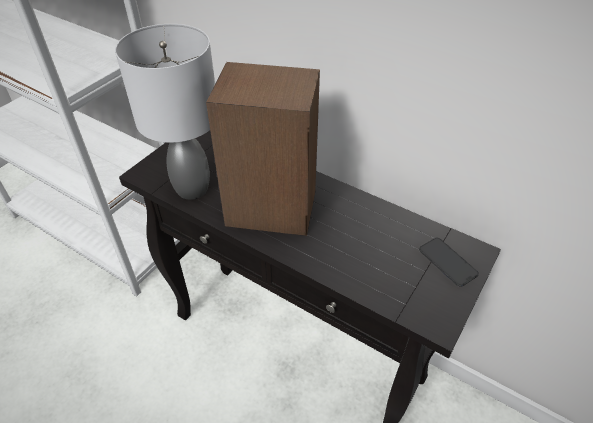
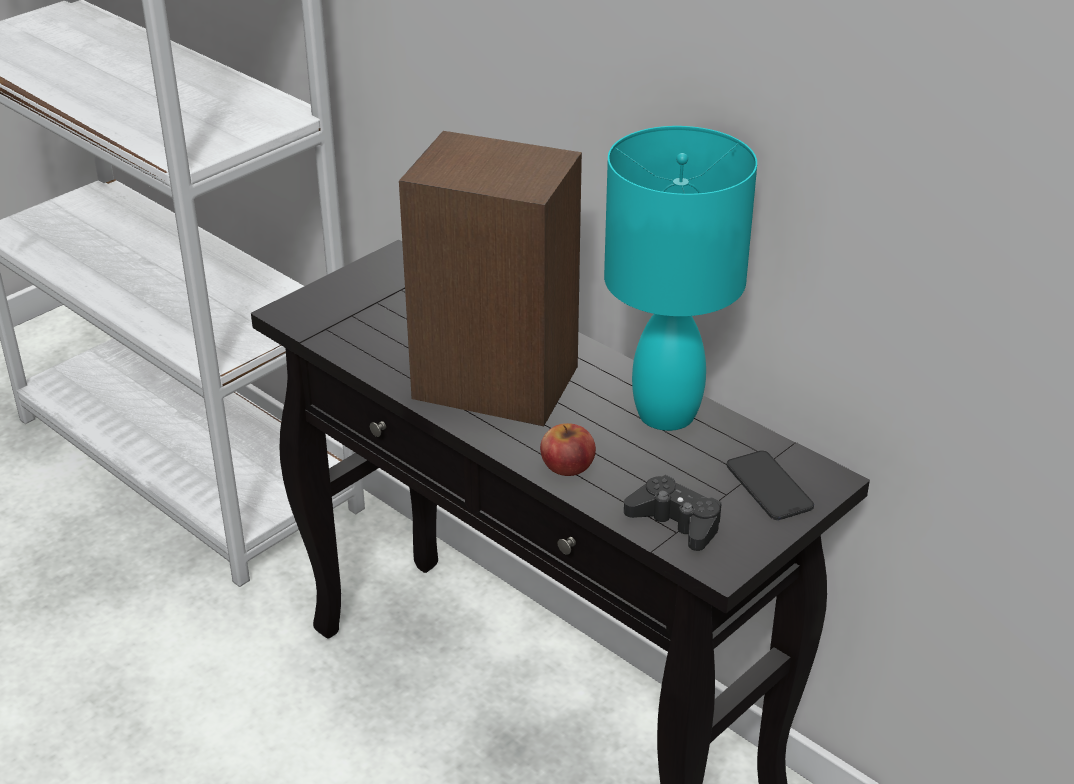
camera: 10 degrees right, 10 degrees down
(192, 188) = (370, 340): grey table lamp -> none
(327, 262) = (567, 465): none -> apple
(374, 218) = (666, 415): none -> turquoise table lamp
(403, 296) = (676, 522): none -> black game controller

